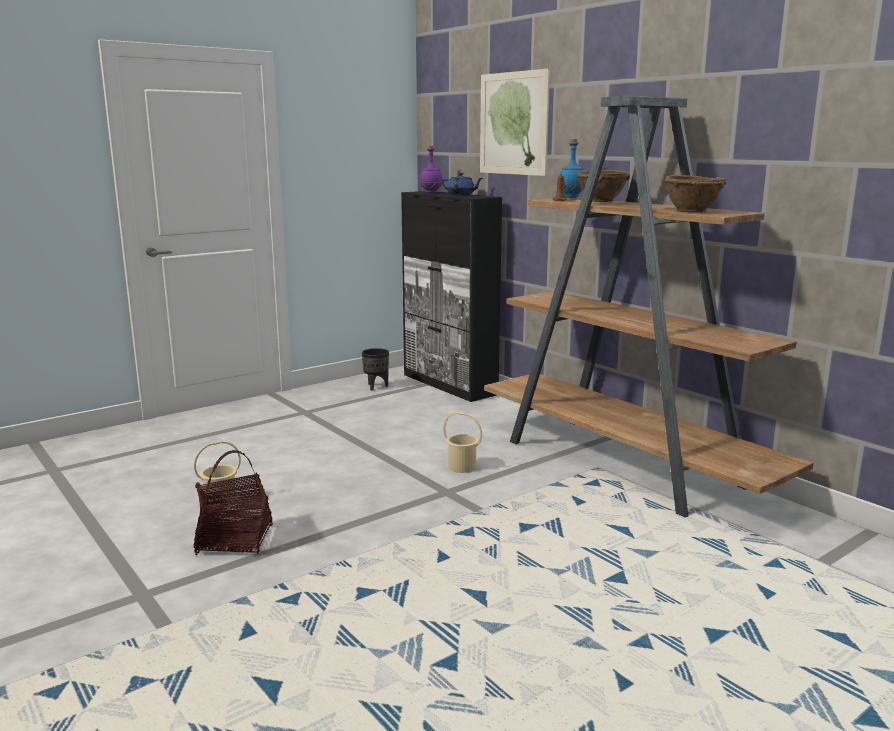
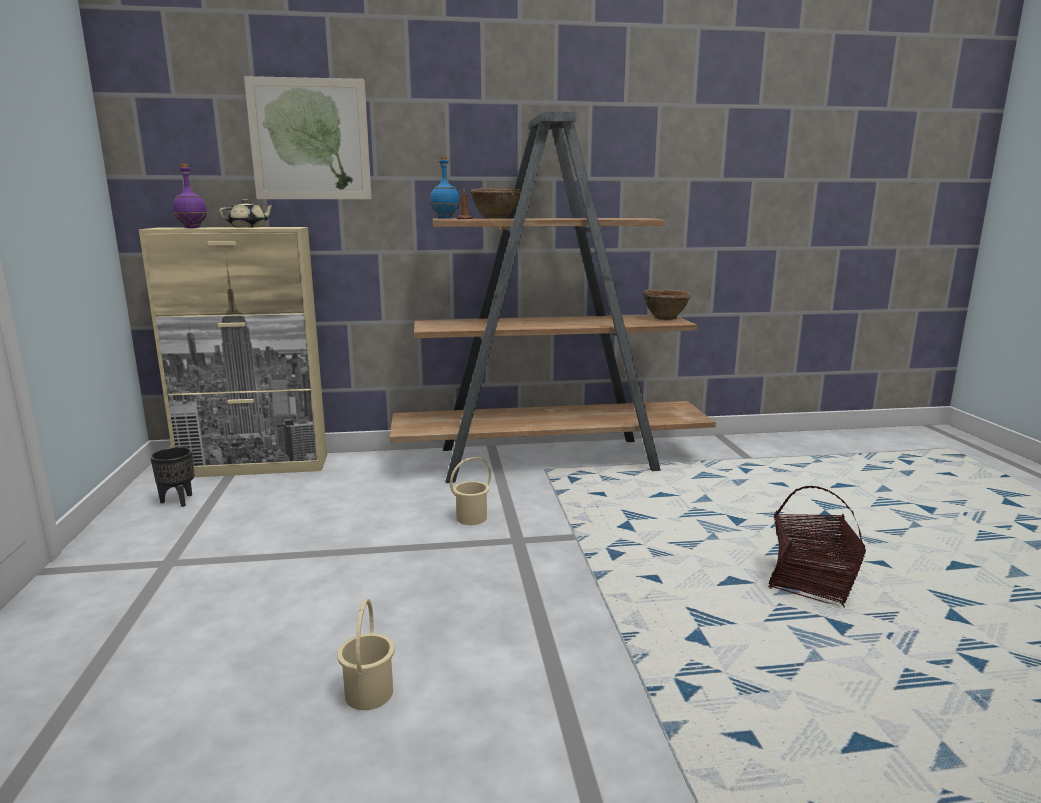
camera: 60 degrees left, 0 degrees up
(235, 540) = (502, 703): basket -> basket (810, 583)
(449, 384) = (255, 466): black cabinet -> beige cabinet
(461, 195) = (248, 227): blue teapot -> beige teapot
(692, 211) = (616, 218): brown bowl -> brown bowl (665, 318)

